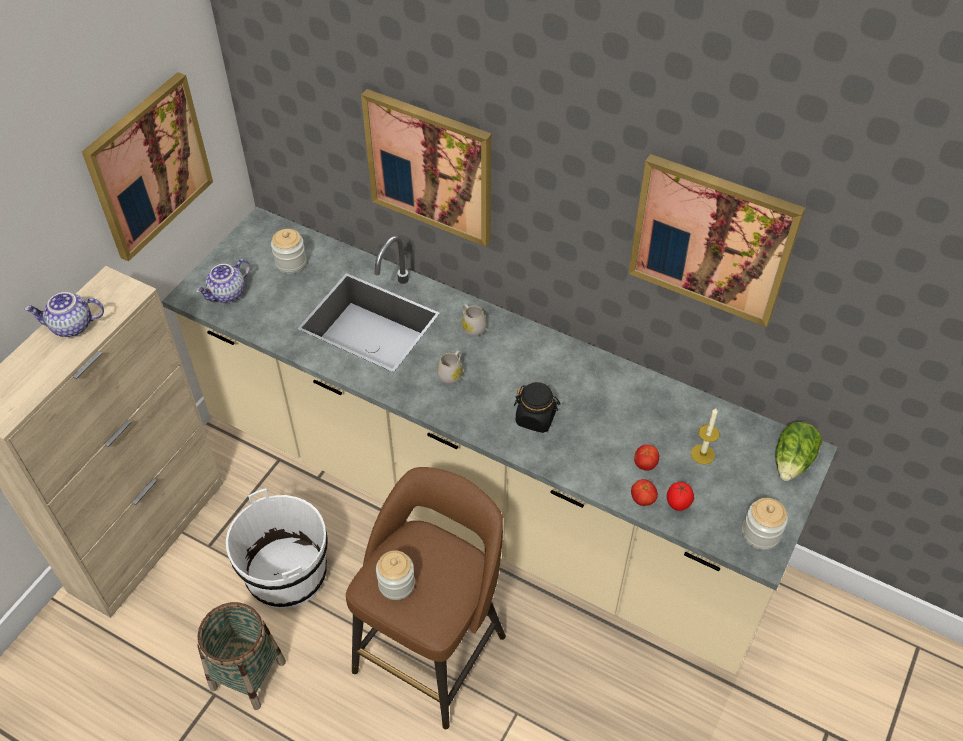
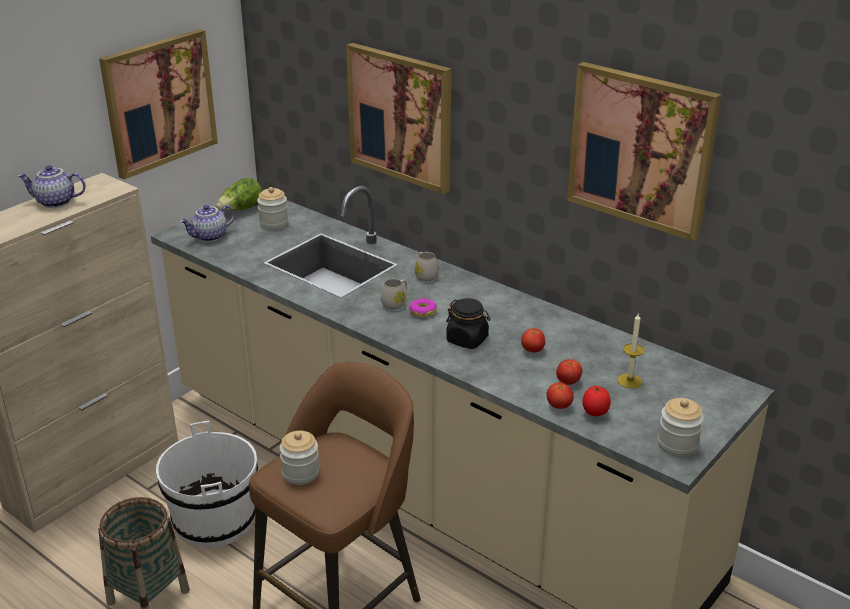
camera: 10 degrees right, 20 degrees down
(482, 382) = (423, 311): none -> donut
(602, 424) = (532, 350): none -> tomato
(792, 462) = (723, 396): lettuce -> lettuce (241, 210)

